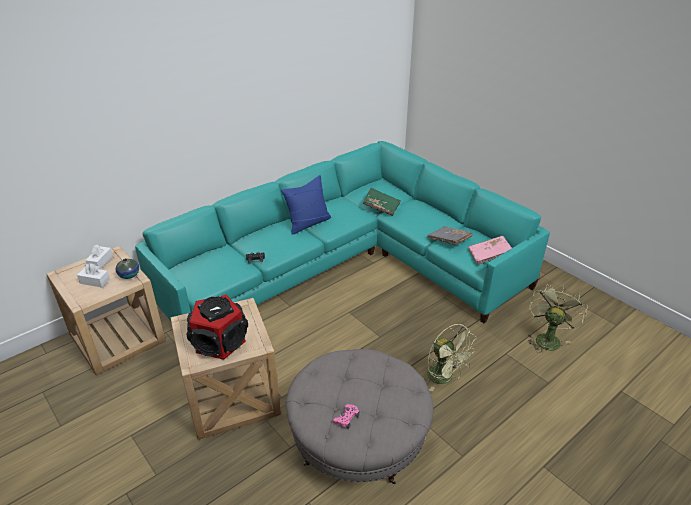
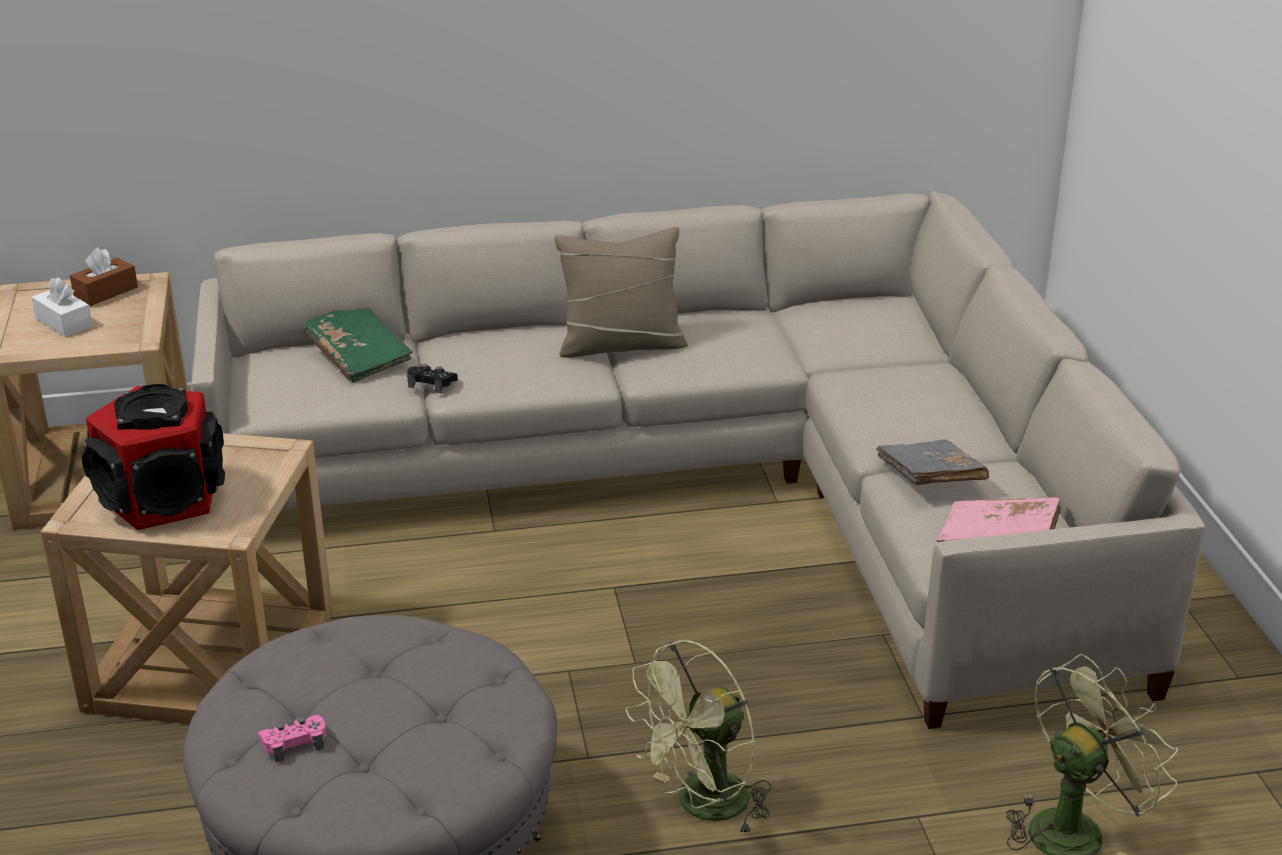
camera: 30 degrees right, 5 degrees down
(100, 262) = (106, 292): white tissue box -> brown tissue box
(129, 275) = (131, 329): vase -> none
(308, 223) = (621, 345): blue pillow -> beige pillow
(349, 264) = (716, 487): turquoise sofa -> beige sofa
(381, 207) = (835, 357): green book -> green book (358, 356)
(445, 378) = (702, 807): green fan -> green fan turned 60 degrees clockwise

